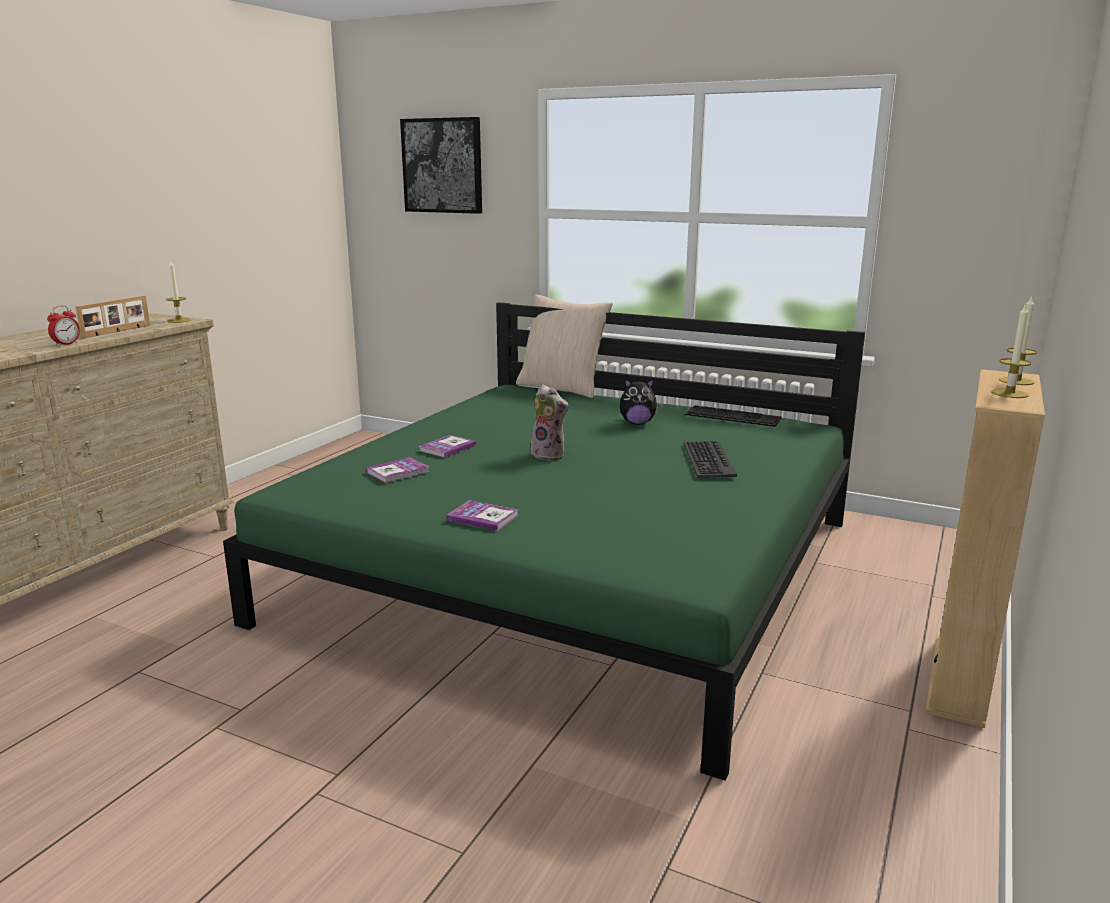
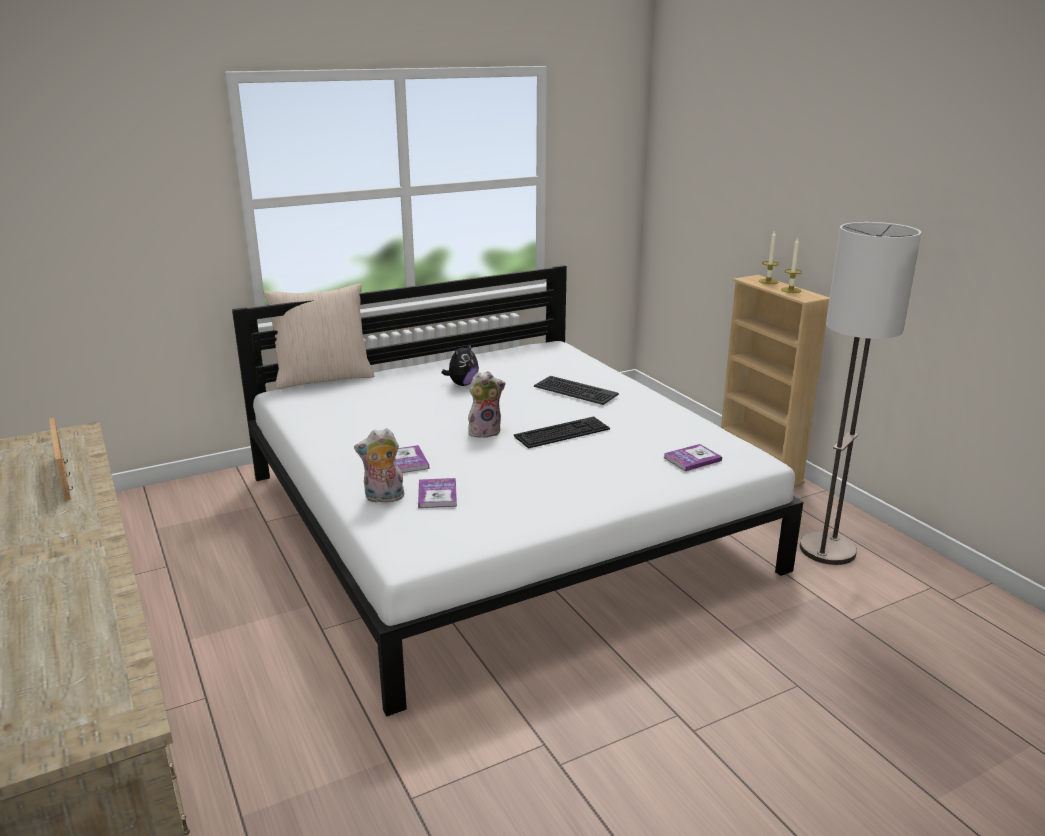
camera: 55 degrees left, 5 degrees up
(66, 344) = (92, 512): alarm clock -> none
(179, 320) = (65, 437): candle -> none
(370, 459) = (383, 498): none -> plush toy
(442, 166) = (98, 162): picture -> none
(482, 517) = (583, 490): book -> book (692, 459)
(577, 568) = (499, 520): green bed -> white bed
(734, 417) = (502, 355): keyboard -> keyboard (562, 432)
(824, 798) = (827, 550): none -> floor lamp

